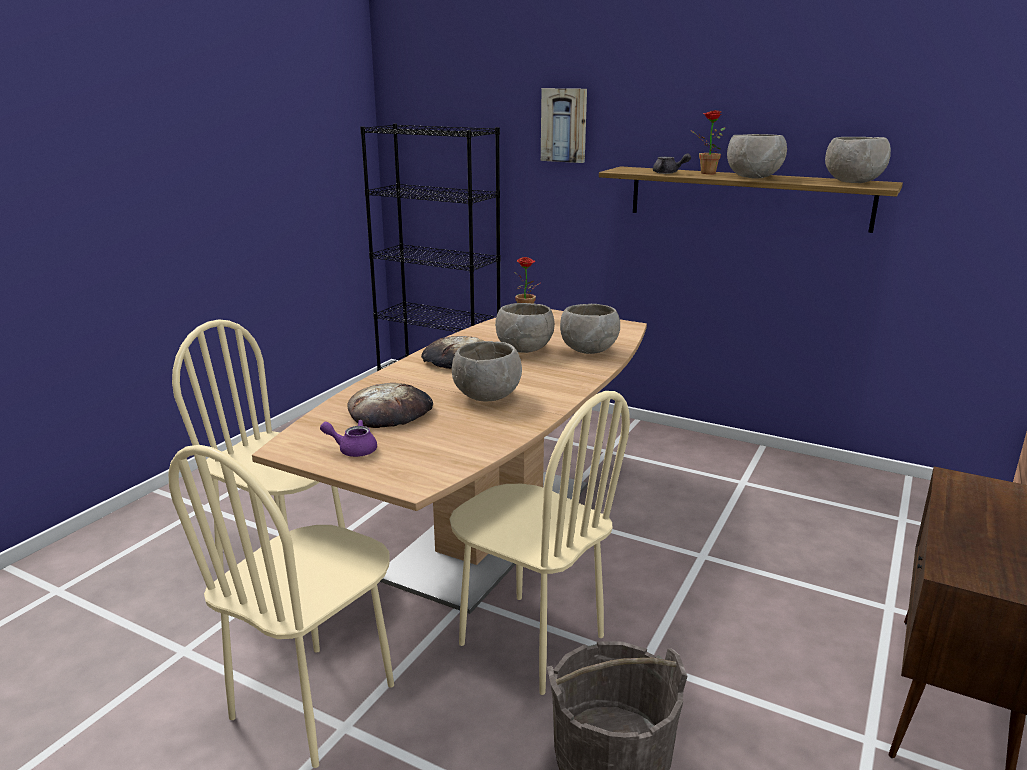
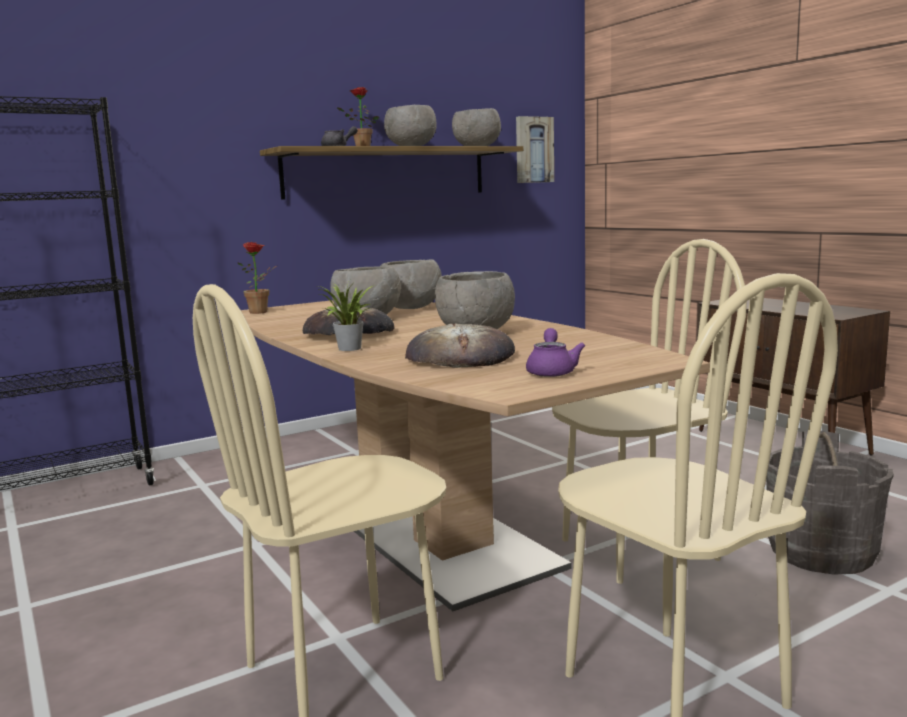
camera: 60 degrees left, 10 degrees down
(353, 450) = (552, 371): purple teapot -> purple teapot turned 150 degrees clockwise
(400, 374) = (348, 349): none -> potted plant
(564, 125) = (185, 105): picture -> picture (533, 150)

